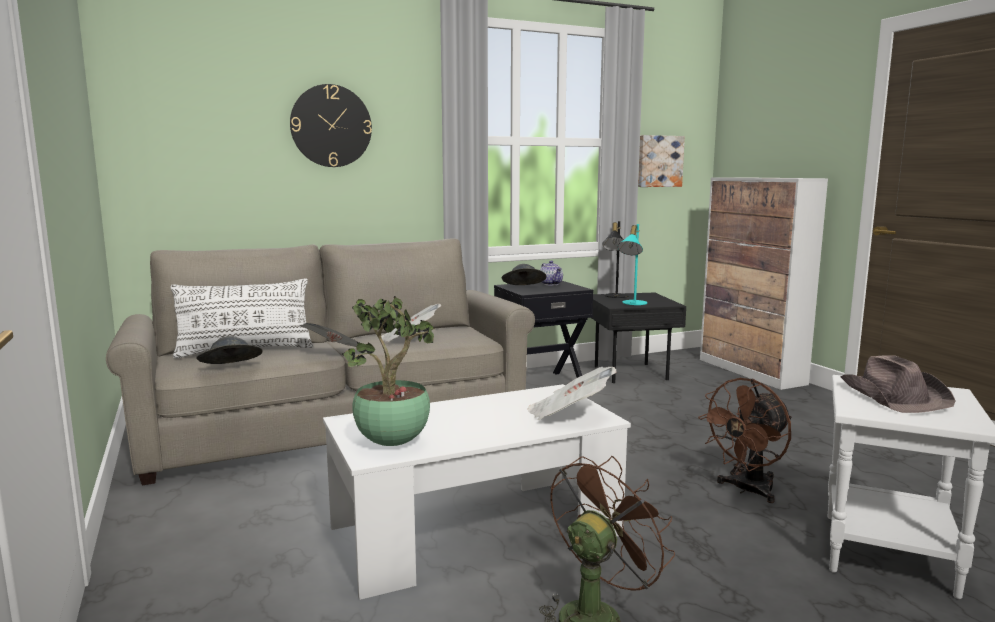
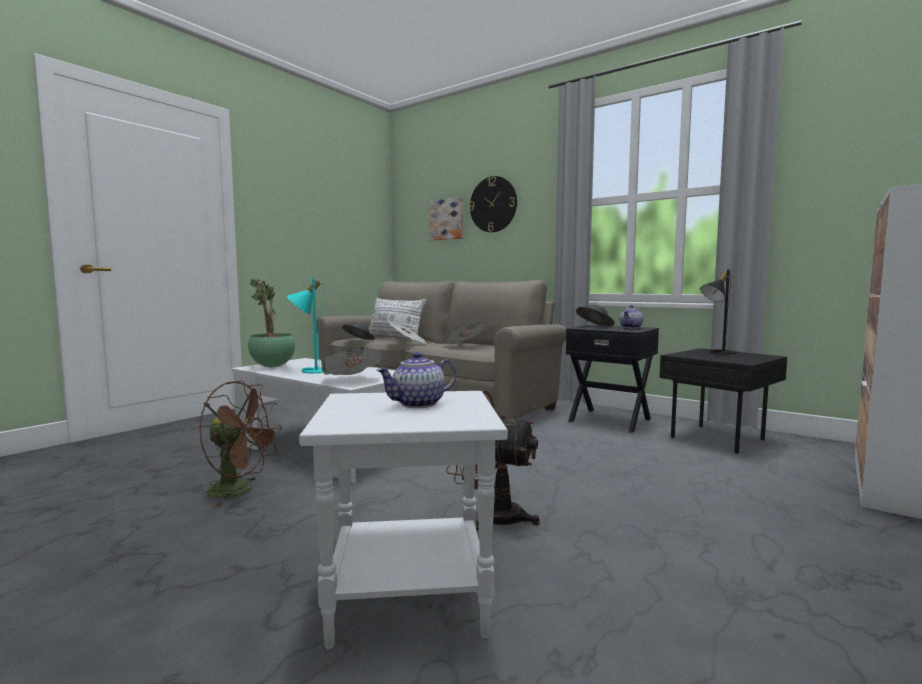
camera: 60 degrees right, 5 degrees down
(632, 303) = (702, 356): turquoise table lamp -> turquoise table lamp (310, 370)
(659, 161) = (828, 200): picture -> picture (447, 219)
(894, 396) = (418, 404): brown hat -> teapot

